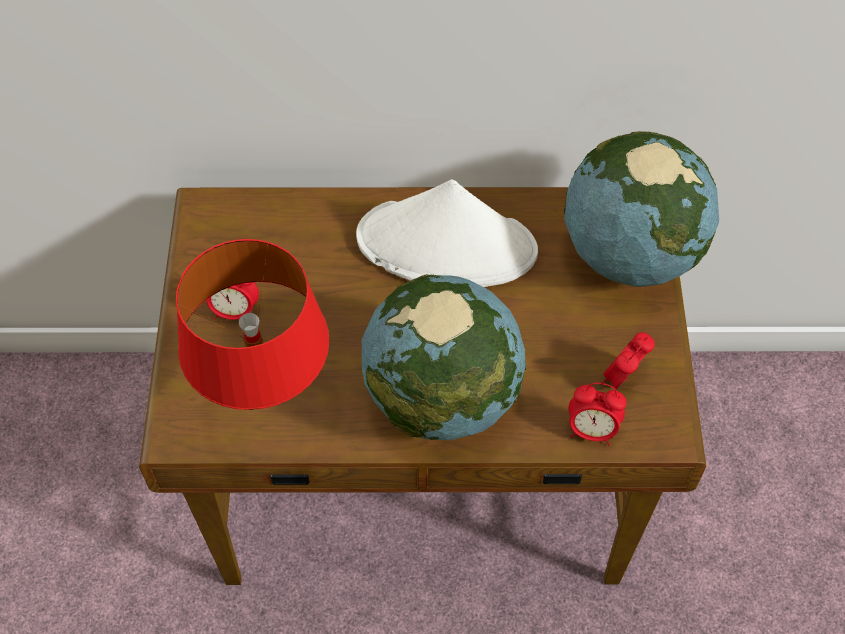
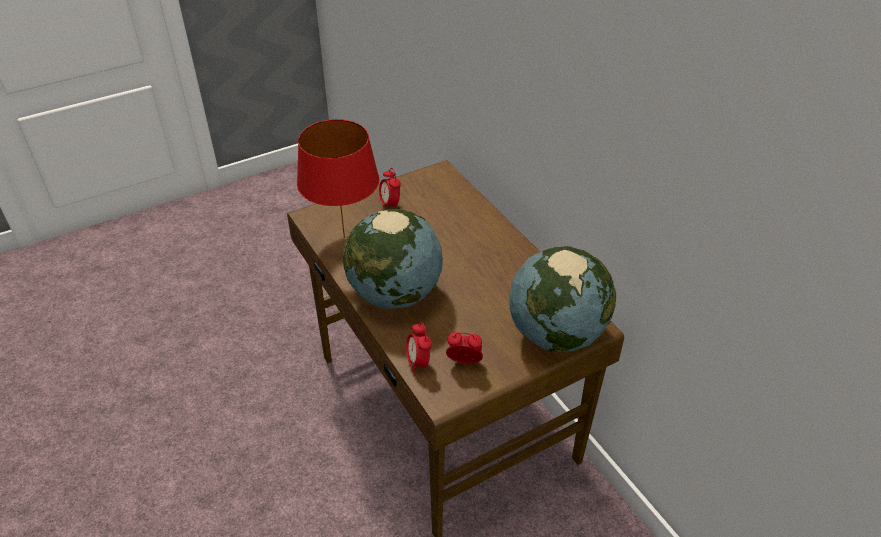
camera: 60 degrees right, 15 degrees down
(447, 245) = (494, 259): white hat -> none

